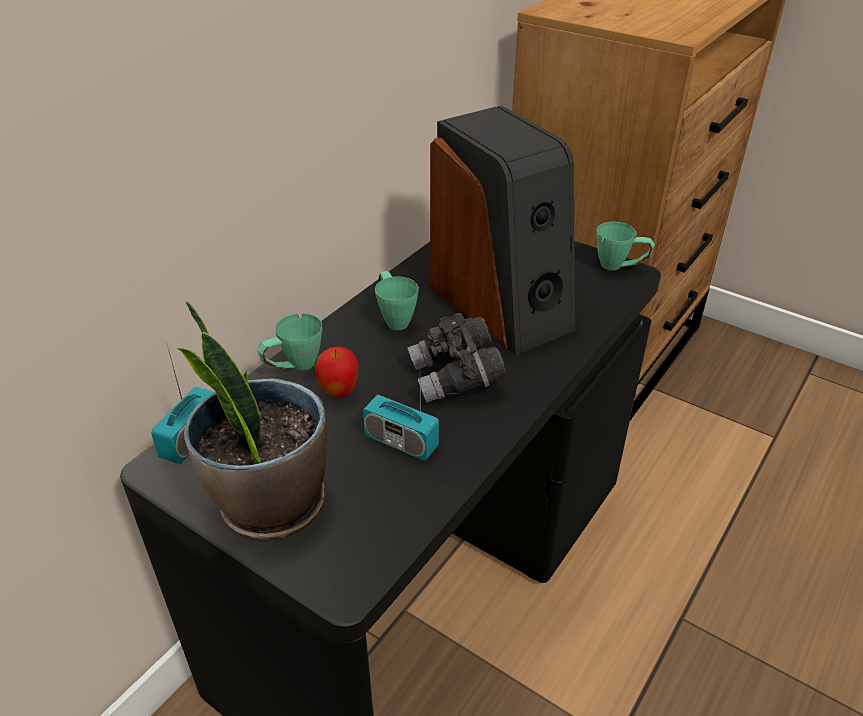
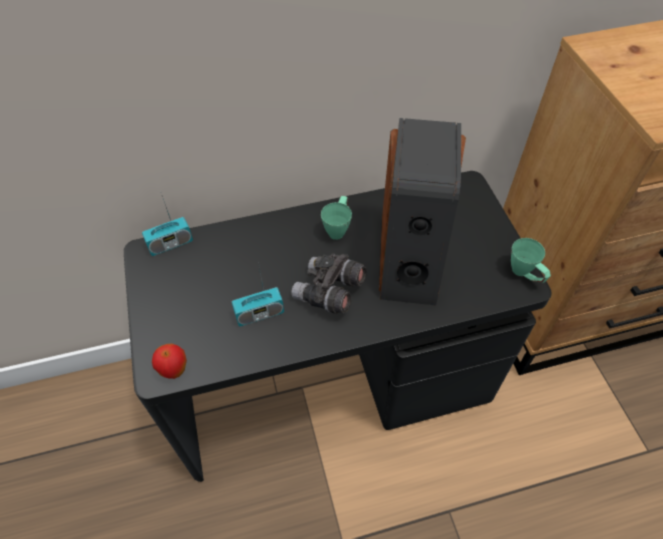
camera: 40 degrees right, 15 degrees up
(270, 503) = (169, 306): potted plant -> none
(293, 367) = (254, 229): green mug -> none
(339, 392) = (260, 261): apple -> apple (174, 370)
(401, 442) = (259, 314): radio -> radio turned 90 degrees counterclockwise

